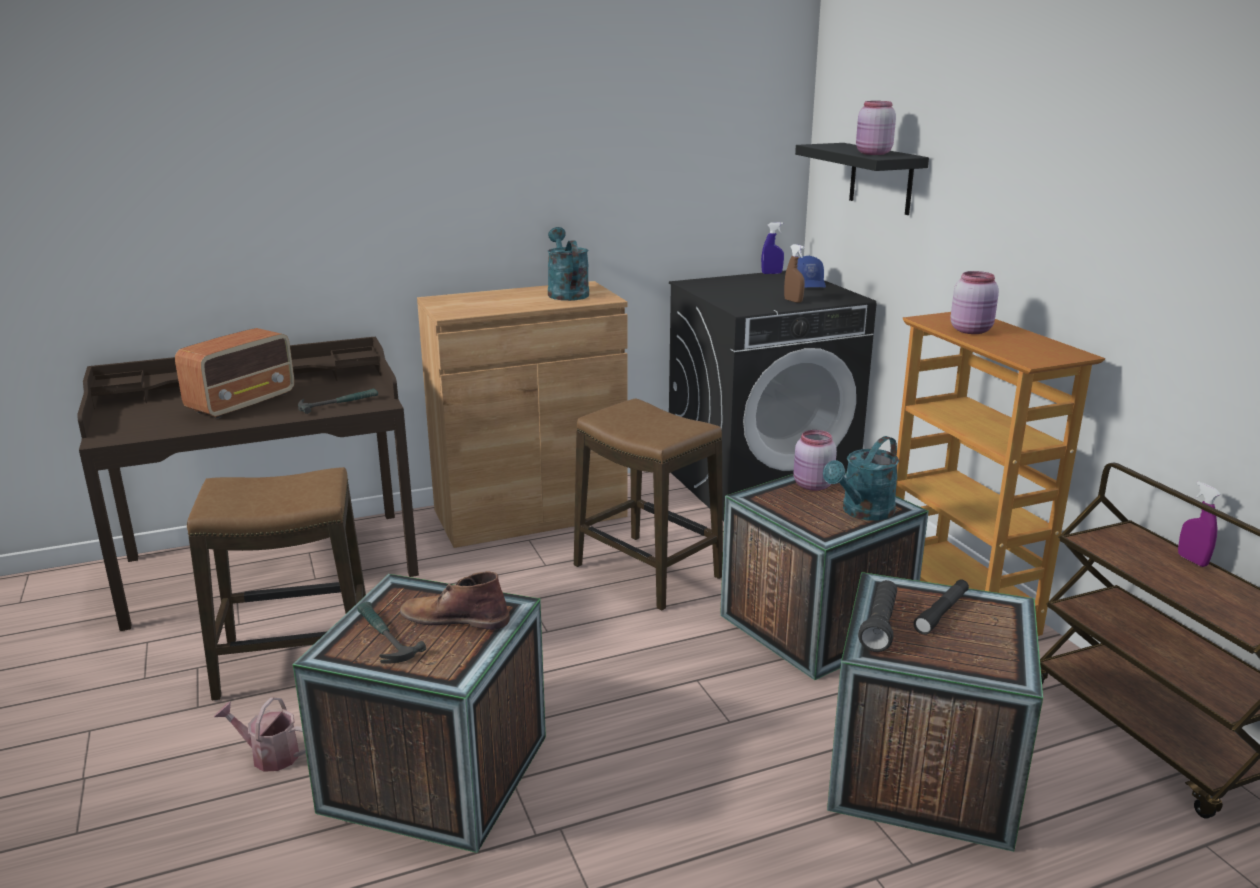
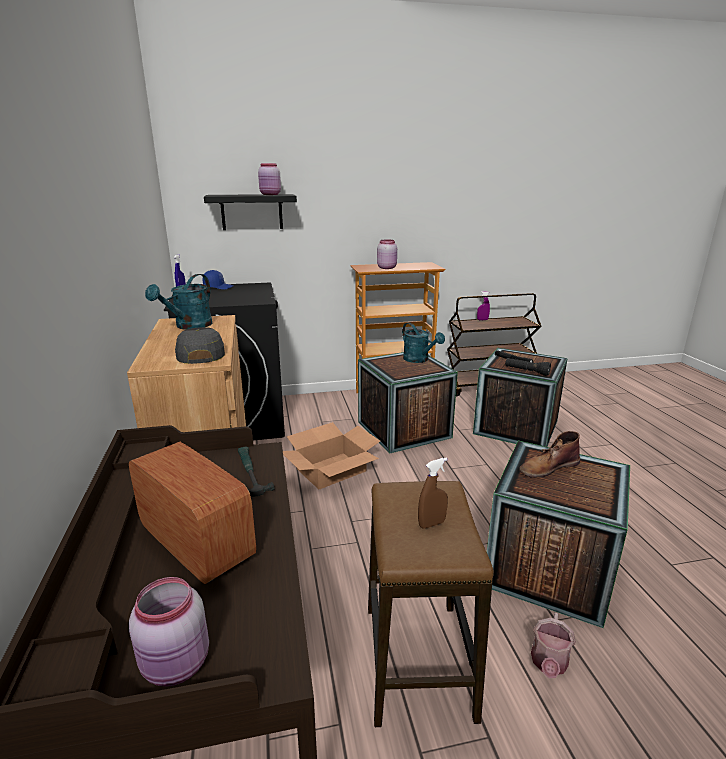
camera: 80 degrees left, 0 degrees up
(383, 637) = (580, 492): hammer -> none
(454, 617) = (548, 467): brown boot -> brown boot turned 45 degrees clockwise
(468, 308) = (200, 354): none -> grey cap
(566, 293) = (189, 326): turquoise watering can -> turquoise watering can turned 60 degrees counterclockwise
(648, 572) = (331, 470): stool -> cardboard box
(793, 301) = (255, 292): brown spray bottle -> brown spray bottle (431, 524)
(812, 486) = (385, 364): pink jar -> pink jar (177, 665)

